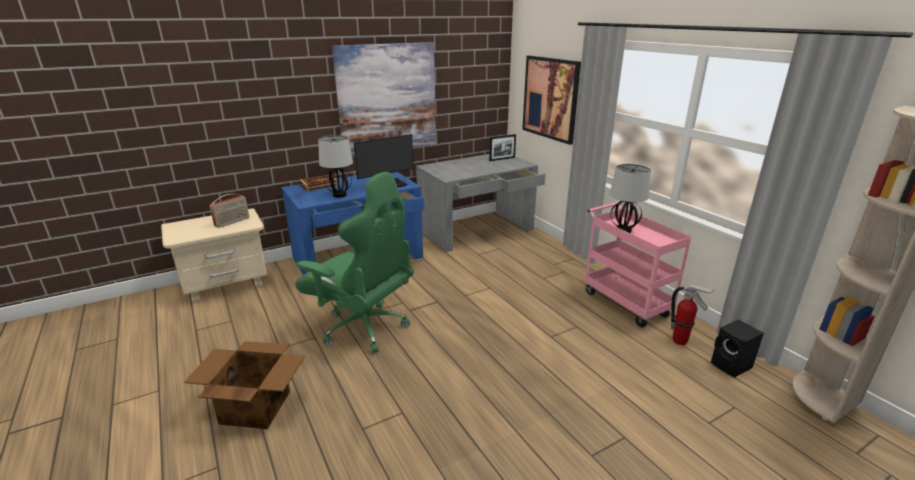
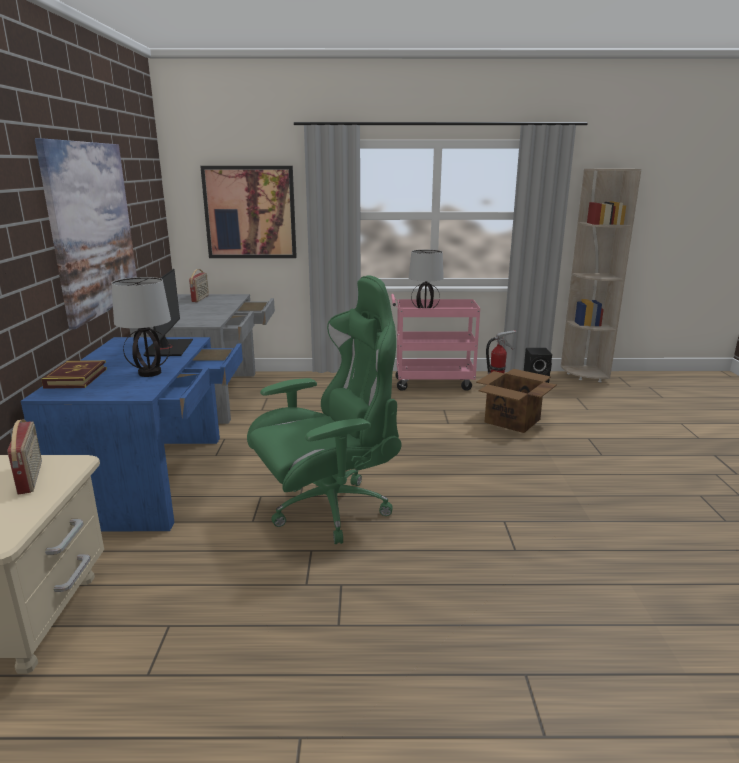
camera: 60 degrees left, 5 degrees down
(255, 407) = (424, 625): cardboard box -> cardboard box (511, 421)
(502, 159) = (200, 298): picture frame -> radio

